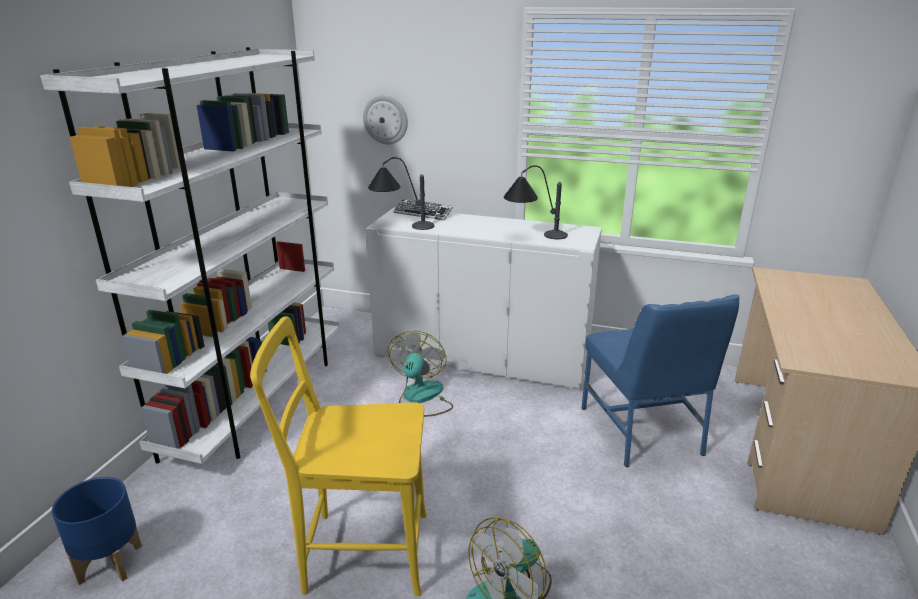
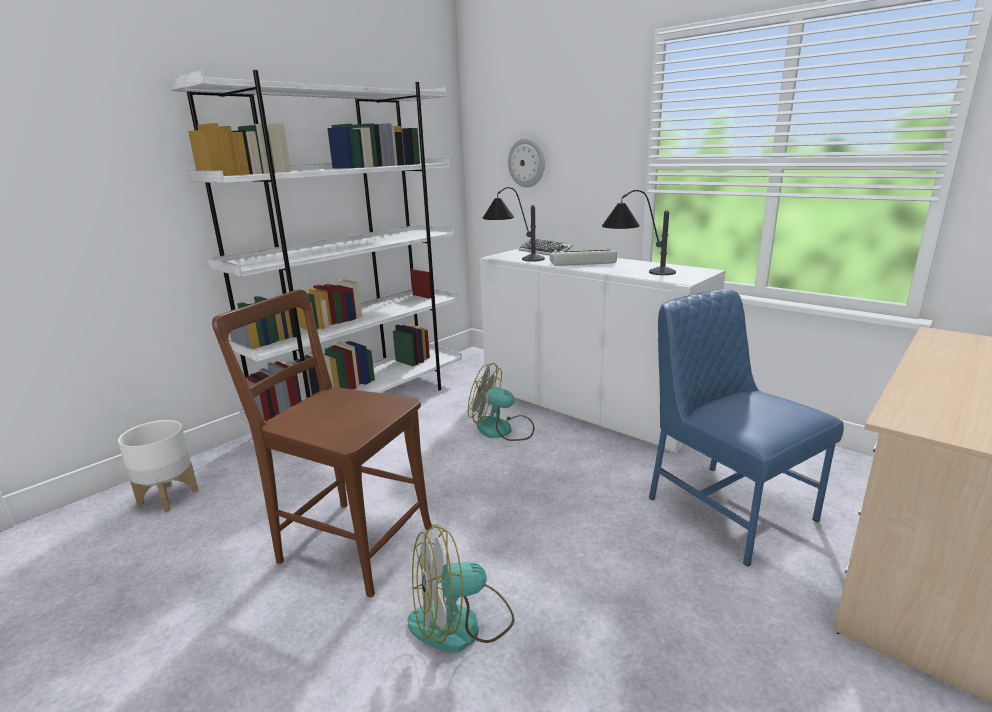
camera: 25 degrees right, 5 degrees down
(110, 563) = (169, 497): blue planter -> white planter
(359, 551) = (349, 542): yellow chair -> brown chair
(421, 398) = (502, 430): fan -> fan turned 105 degrees counterclockwise
(475, 228) = (582, 263): none -> keyboard
(642, 431) = (727, 508): blue chair -> blue chair turned 135 degrees clockwise

